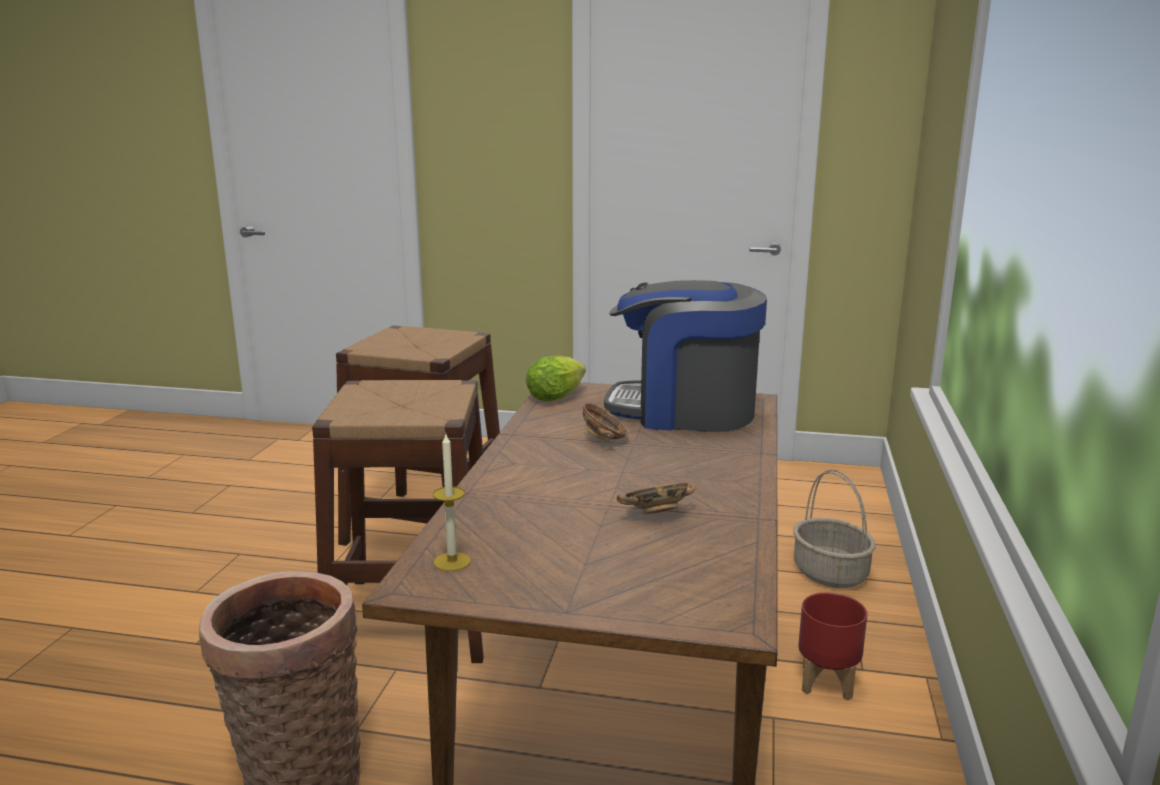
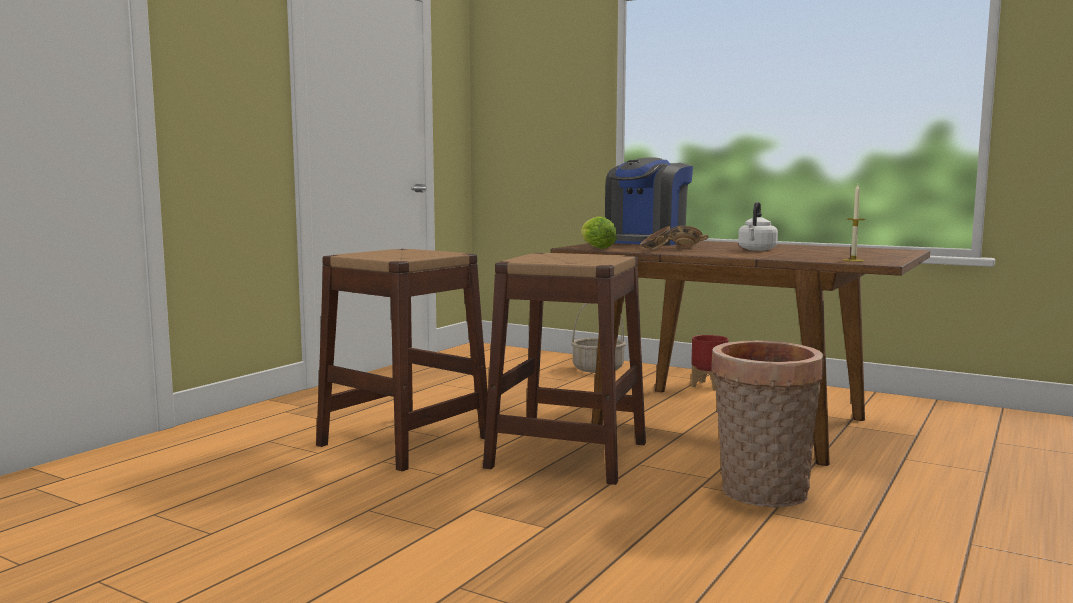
camera: 70 degrees left, 10 degrees down
(611, 485) = (756, 250): none -> white kettle
(656, 514) = (798, 249): bowl -> bowl (654, 250)

